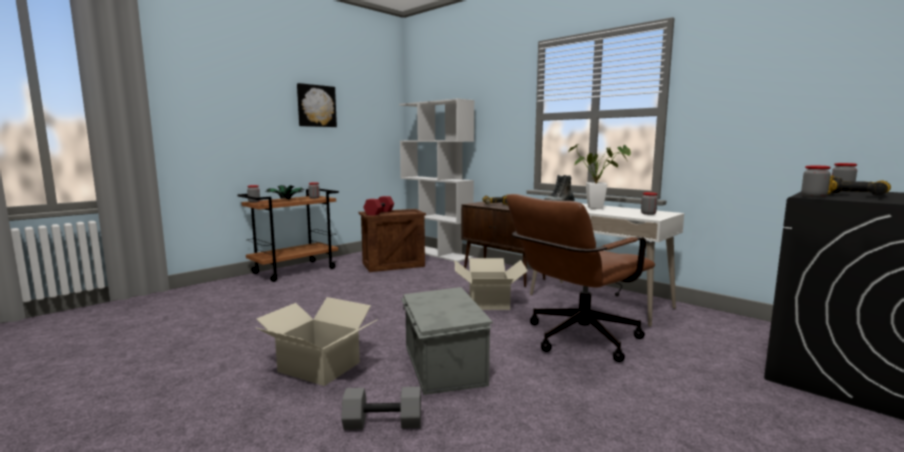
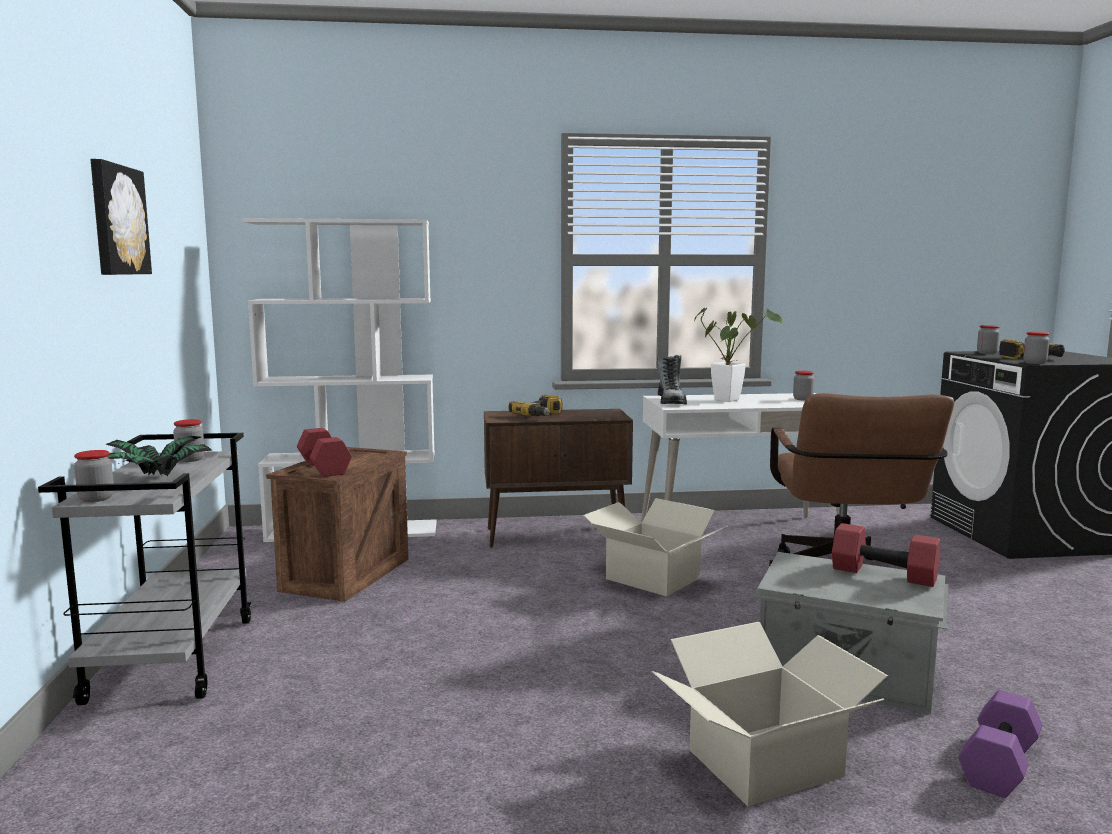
camera: 50 degrees left, 0 degrees up
(295, 271) = (172, 658): brown cart -> grey cart
(382, 424) = (1001, 765): grey dumbbell -> purple dumbbell
(463, 309) = (882, 574): none -> red dumbbell

